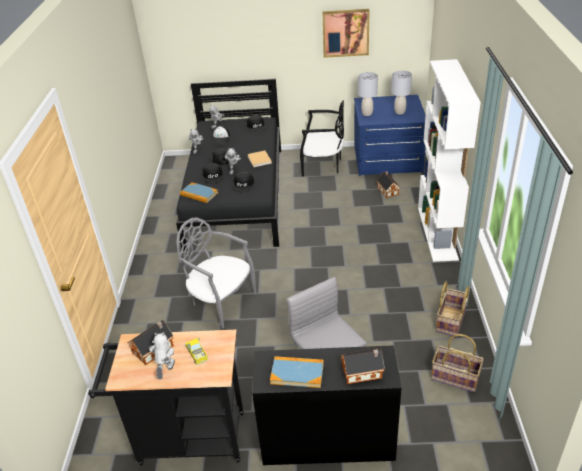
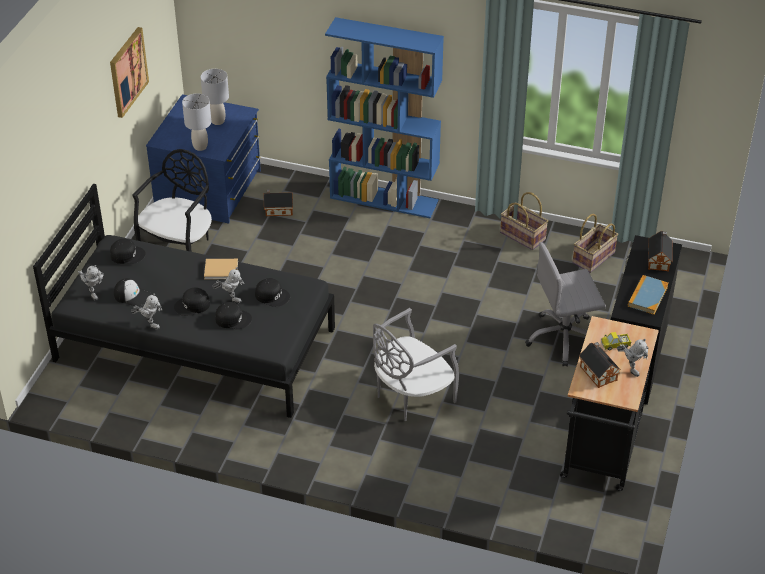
camera: 75 degrees left, 5 degrees up
(166, 372) = (630, 367): toy robot -> toy robot turned 150 degrees counterclockwise
(199, 194) = (269, 338): book -> none
(437, 233) = (384, 199): white bookcase -> blue bookcase

